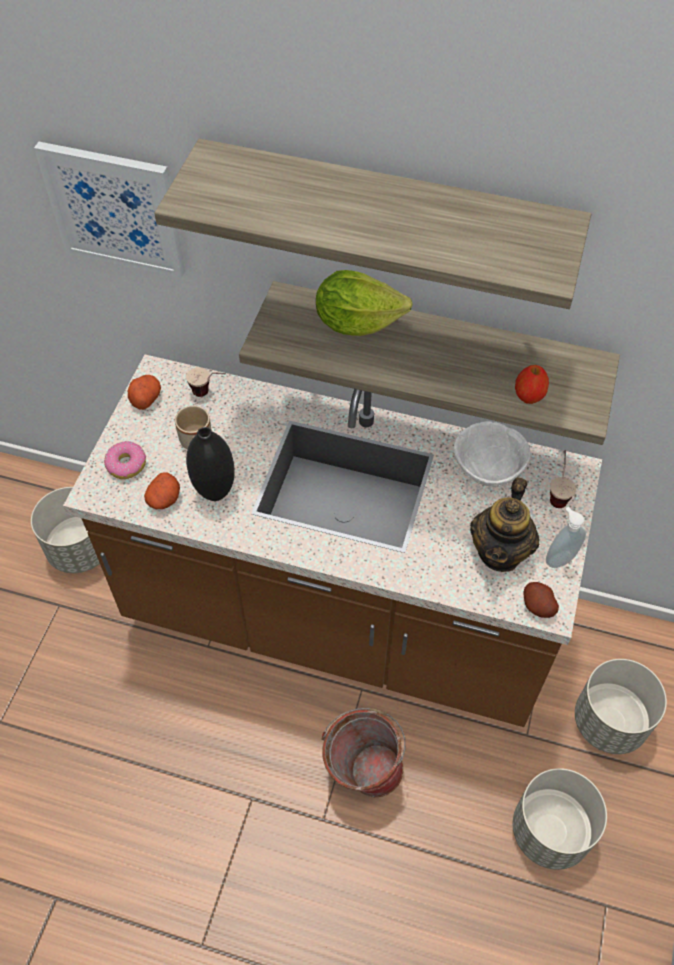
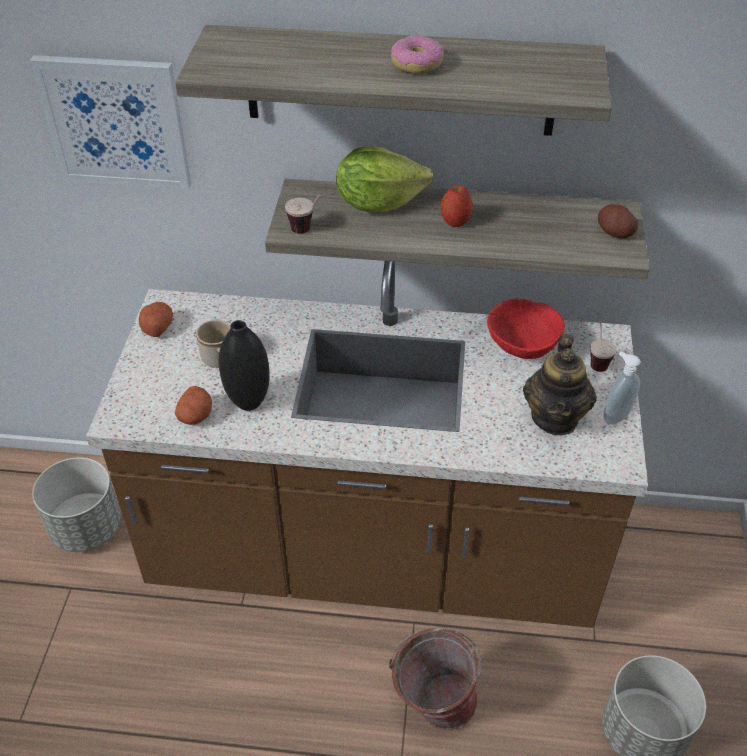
camera: 10 degrees left, 10 degrees down
(126, 464) = (148, 389): donut -> donut (416, 64)
(209, 393) = (223, 315): cup -> cup (312, 230)
(487, 469) = (521, 347): white bowl -> red bowl
(529, 396) = (565, 244): apple -> apple (455, 221)
(538, 606) = (606, 461): potato -> potato (614, 232)
(610, 722) = (674, 614): grey planter -> none

